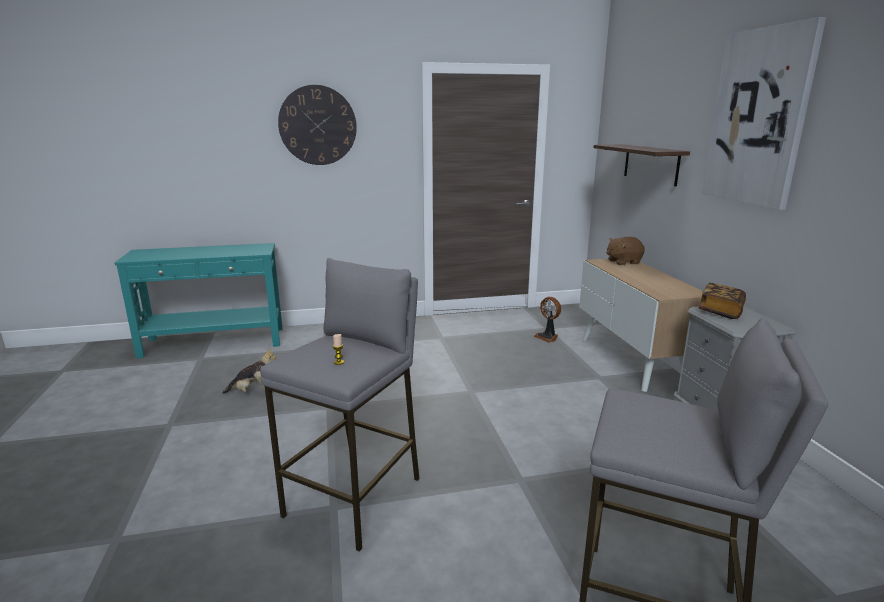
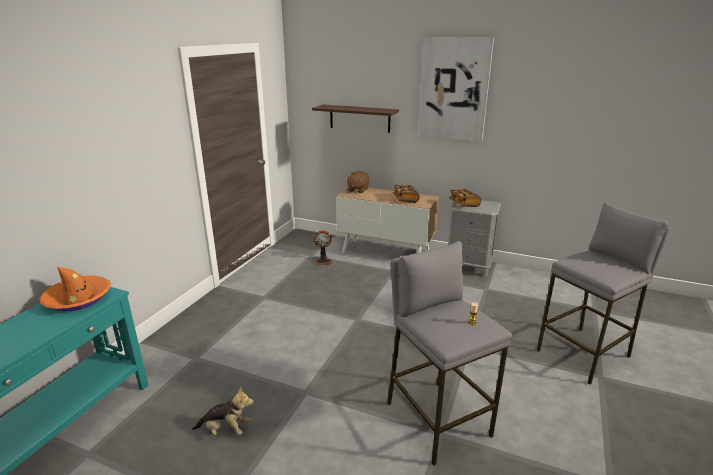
camera: 55 degrees left, 5 degrees up
(248, 248) = (78, 299): none -> orange hat
(254, 392) = (225, 429): plush toy -> plush toy turned 60 degrees clockwise
(318, 125) = (101, 129): wall clock -> none
(655, 284) = (405, 199): none -> book

